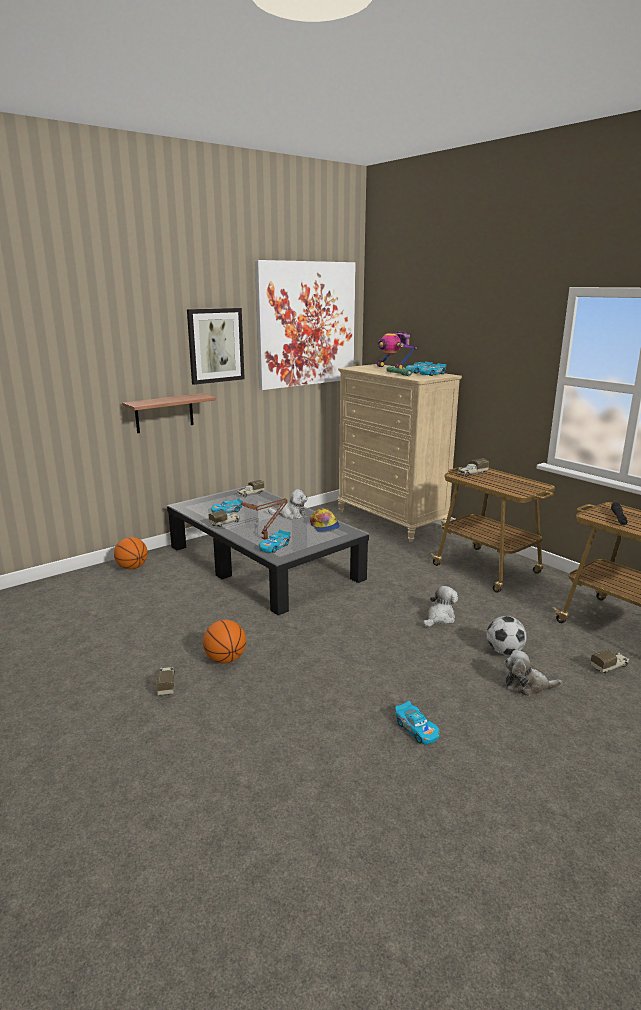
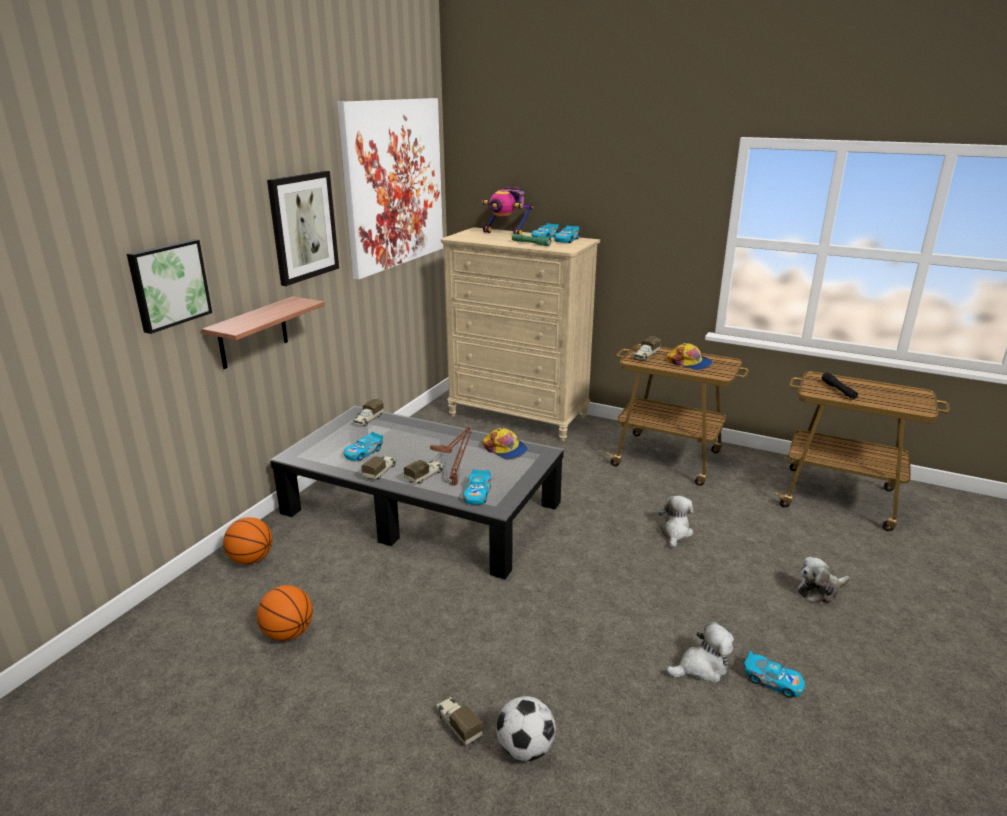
camera: 25 degrees left, 5 degrees up
(100, 369) = (168, 284): none -> picture
(225, 659) = (497, 662): basketball -> basketball (288, 633)
(290, 514) = (449, 441): plush toy -> plush toy (701, 667)
(504, 483) = (689, 363): none -> cap
(504, 652) = (767, 556): football -> football (525, 749)
(609, 667) = (864, 546): toy truck -> toy truck (425, 476)

